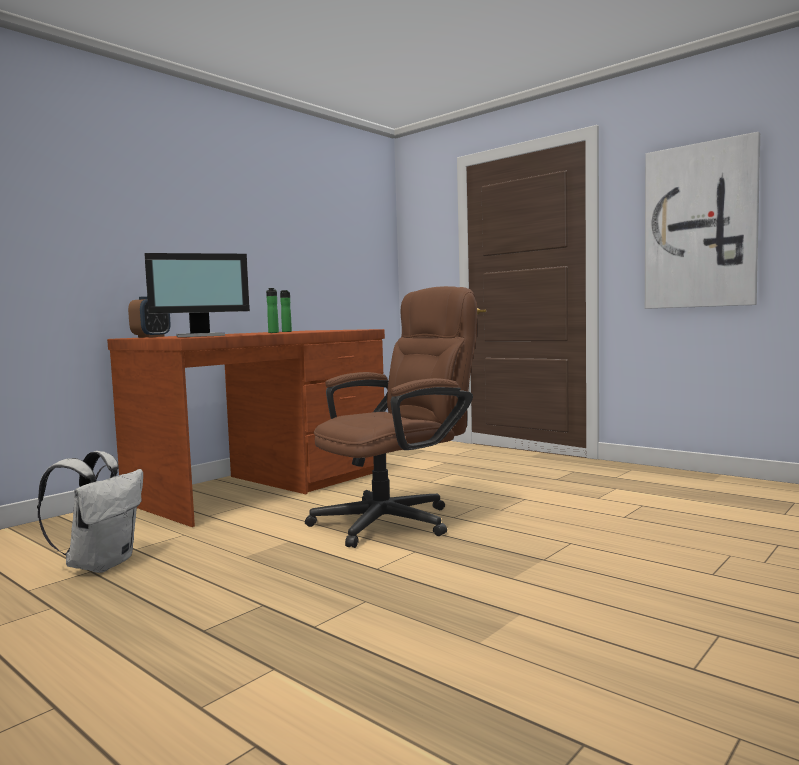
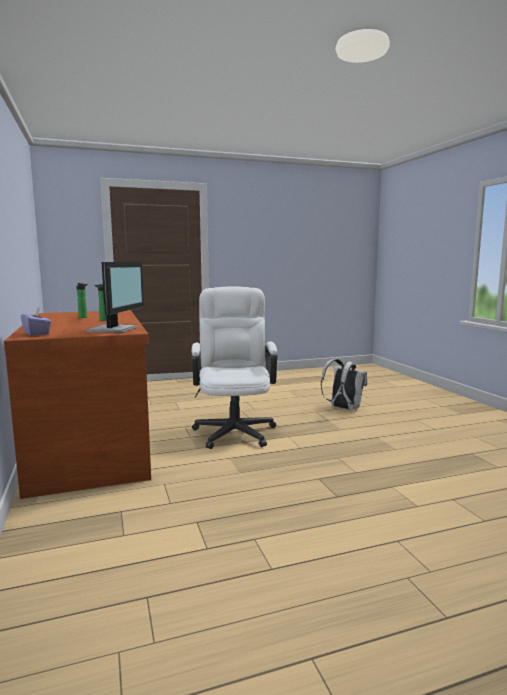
camera: 60 degrees left, 5 degrees up
(101, 564) = (186, 517): white backpack -> white backpack (343, 408)
(151, 337) = (37, 333): alarm clock -> purple tissue box
(396, 520) = (234, 429): brown office chair -> white office chair
(700, 226) = (260, 250): picture -> none

